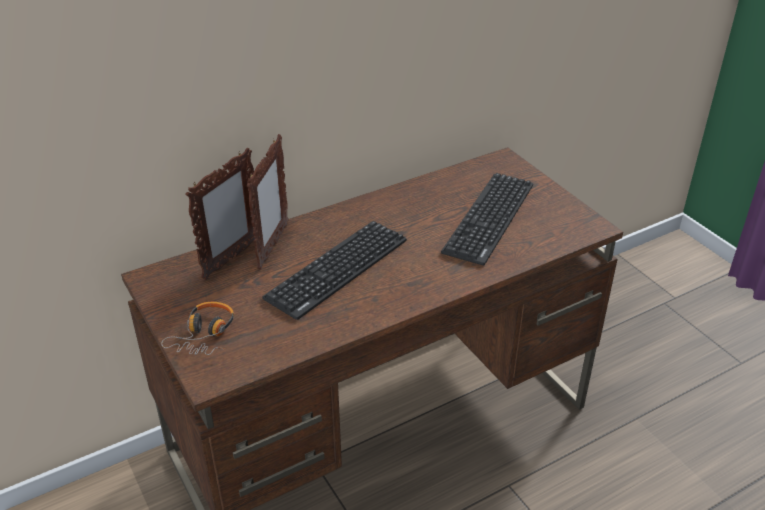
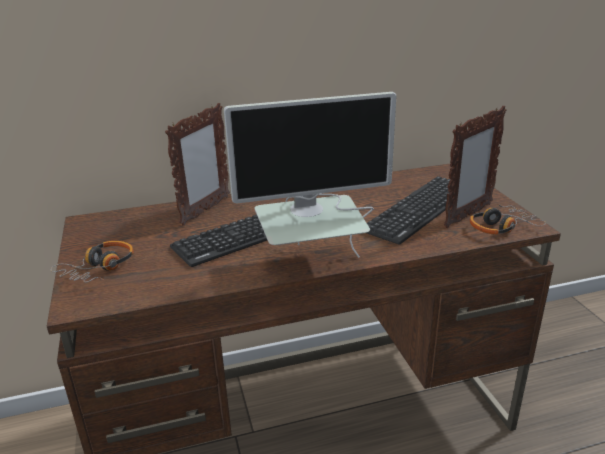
camera: 15 degrees right, 10 degrees down
(231, 259) = (163, 215): picture frame -> picture frame (467, 216)
(411, 299) = (312, 264): none -> monitor
(570, 231) = (501, 227): none -> headphones

